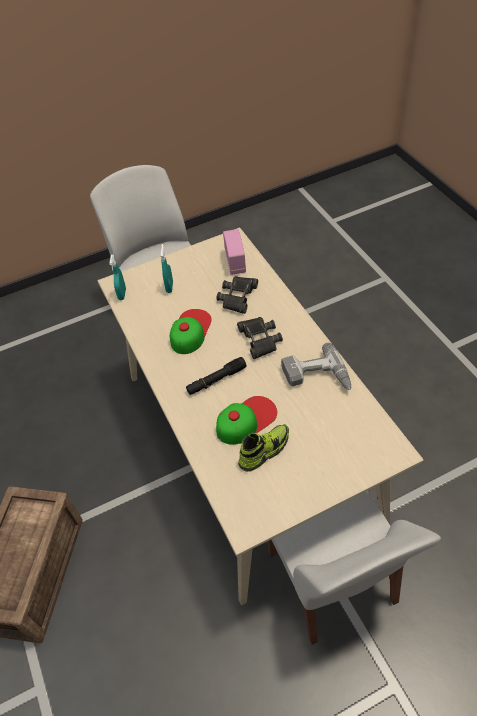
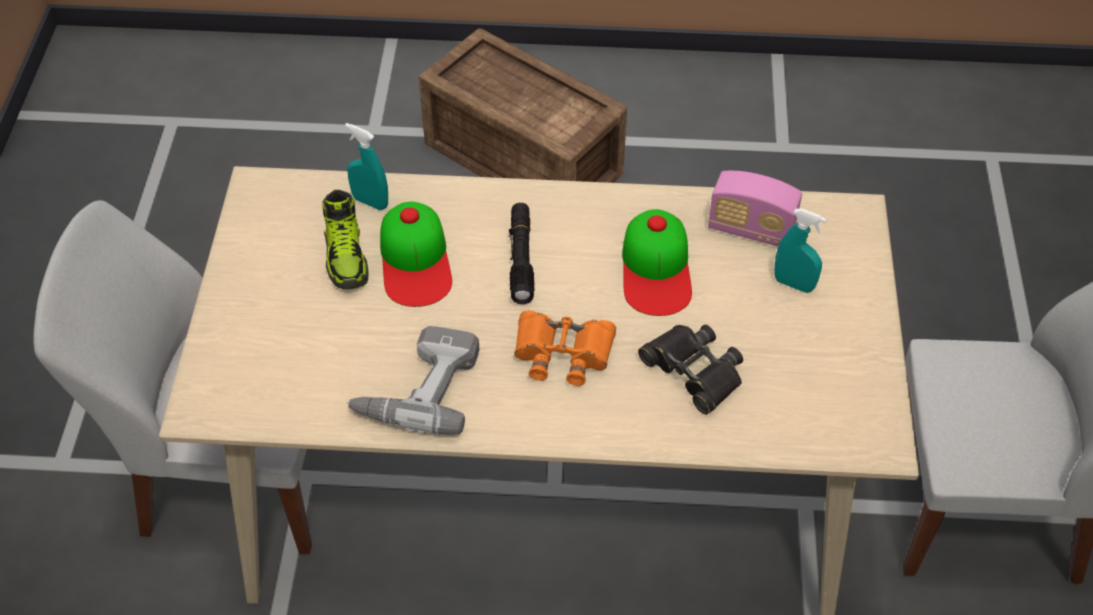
camera: 115 degrees right, 0 degrees up
(122, 294) = (818, 214): turquoise spray bottle -> turquoise spray bottle (370, 202)
(190, 331) = (656, 269): cap -> cap turned 45 degrees clockwise
(235, 261) = (801, 413): radio -> radio (751, 229)
(259, 339) = (563, 352): black binoculars -> orange binoculars

